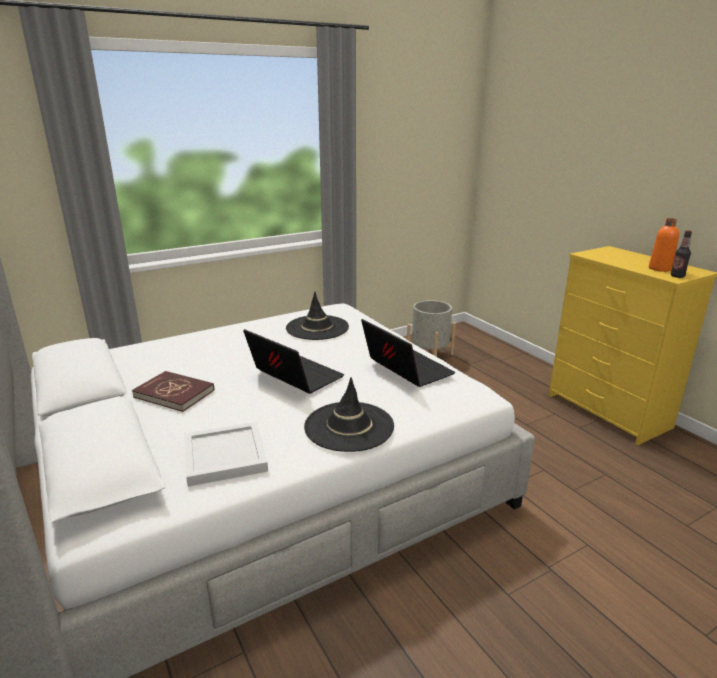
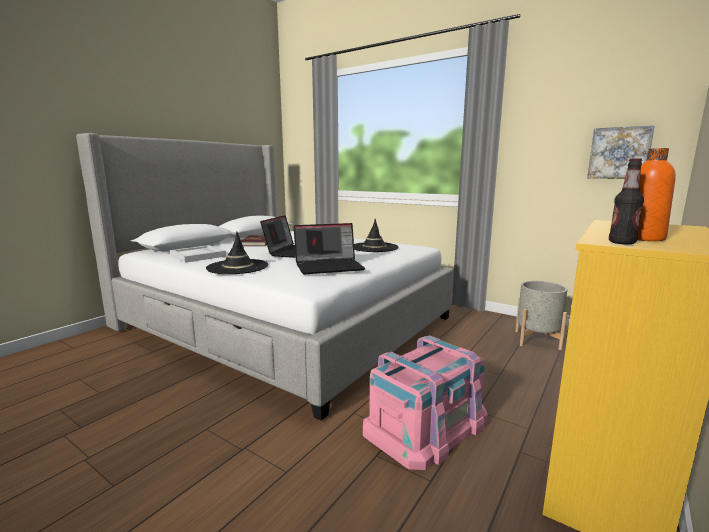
camera: 65 degrees right, 10 degrees down
(405, 369) = (329, 266): laptop -> laptop turned 45 degrees clockwise
(438, 174) = (619, 153): none -> picture
(538, 453) = (426, 424): none -> pink storage box

